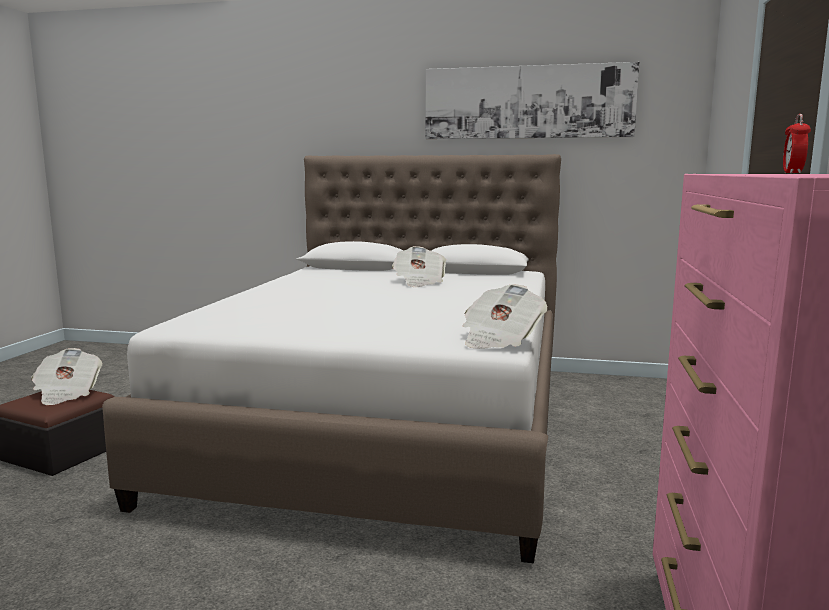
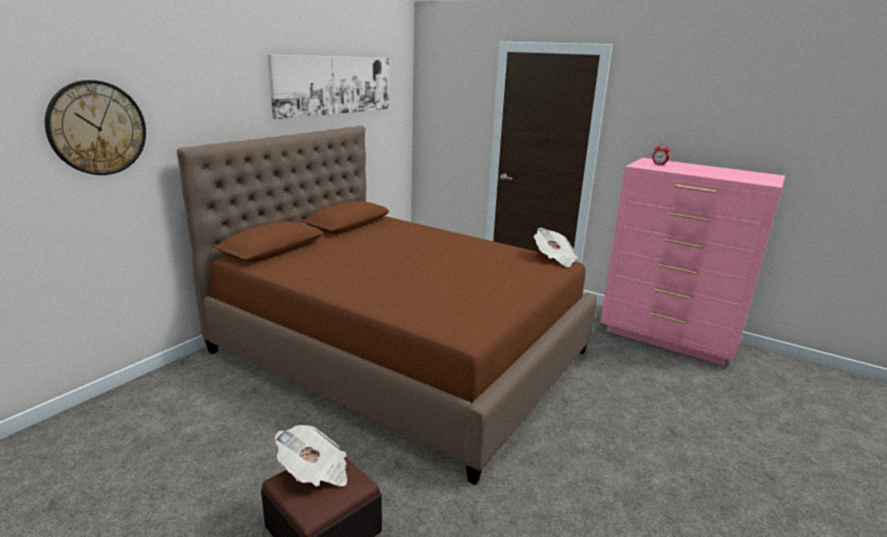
camera: 70 degrees left, 10 degrees up
(258, 135) = (97, 128): none -> wall clock
(387, 425) = (401, 351): white bed -> brown bed
(419, 282) = (374, 244): newspaper -> none

